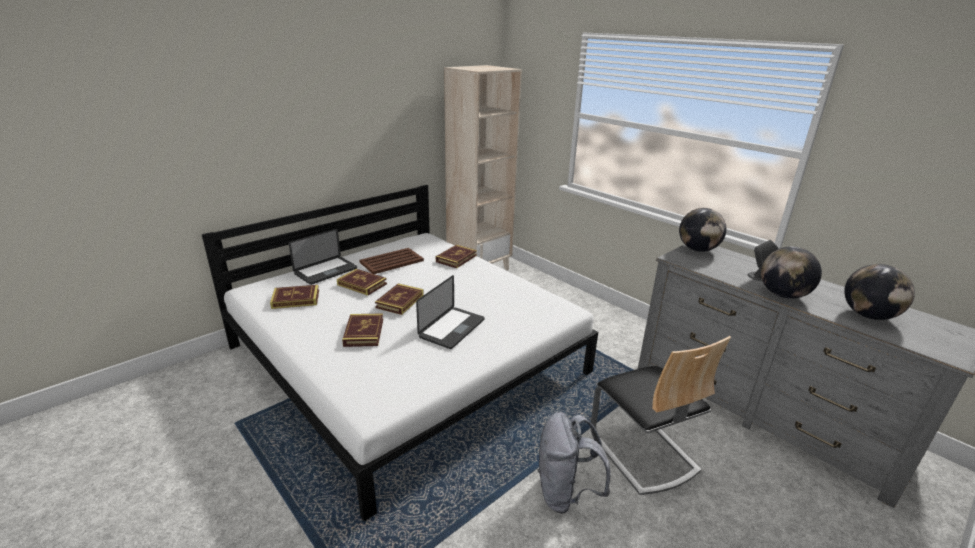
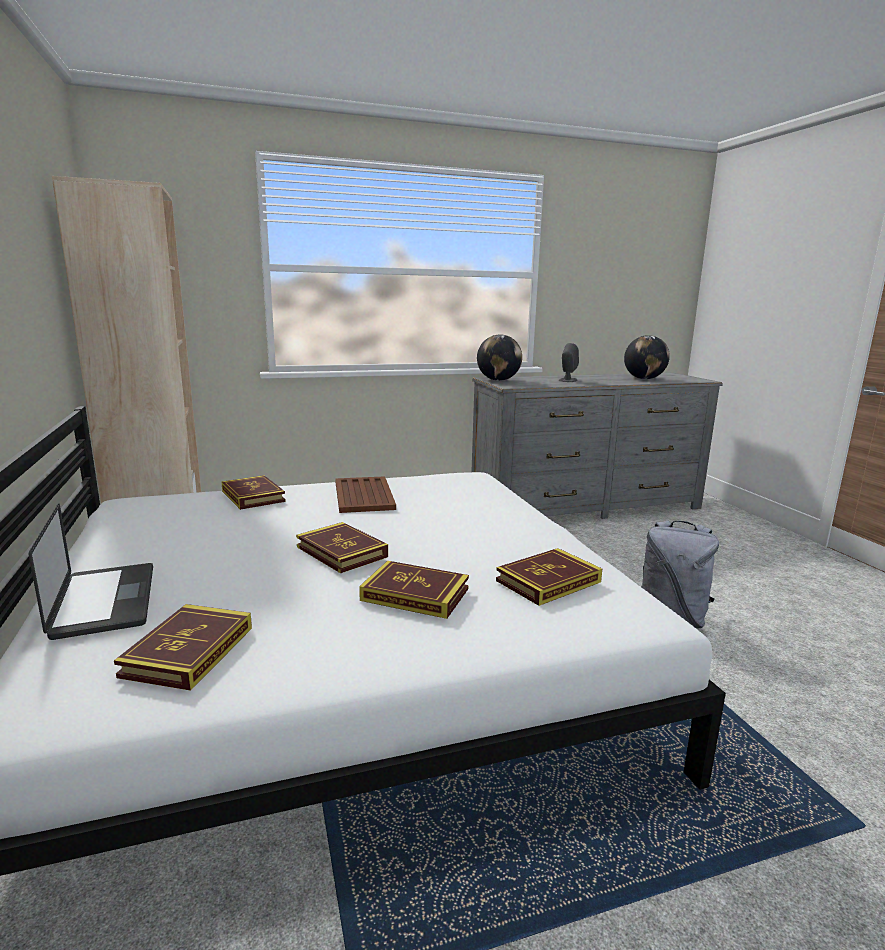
camera: 65 degrees left, 10 degrees down
(362, 284) = (230, 573): book -> book (548, 581)
(391, 261) = (182, 536): brown tray -> brown tray (363, 496)
(452, 328) = (460, 534): laptop -> none
(642, 452) = (622, 565): chair -> none
(782, 295) = (603, 383): globe -> none

